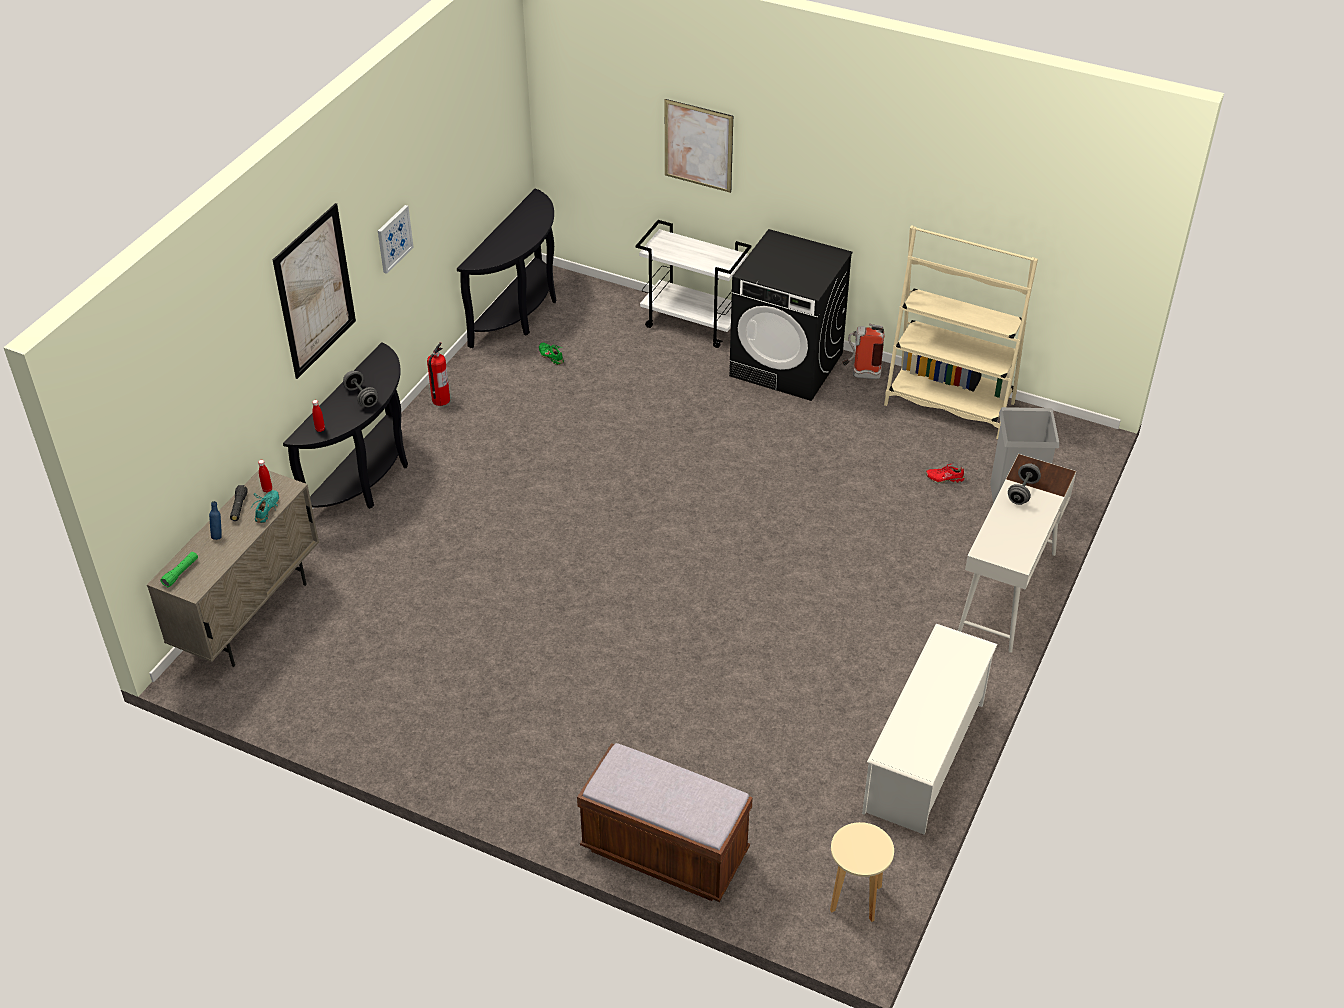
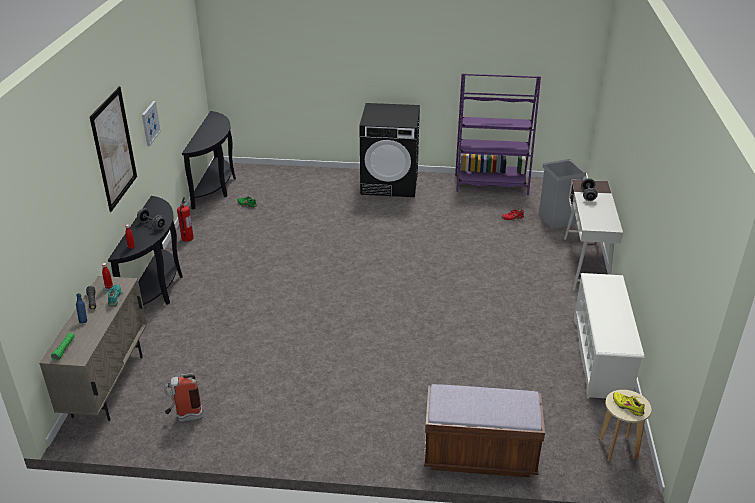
camera: 20 degrees left, 10 degrees down
(693, 323) = (324, 174): white cart -> none
(698, 145) = (316, 58): picture -> none
(860, 374) = (434, 180): fire extinguisher -> fire extinguisher (185, 418)
(860, 850) = (628, 406): none -> yellow shoe
(949, 404) = (491, 185): beige bookcase -> purple bookcase

